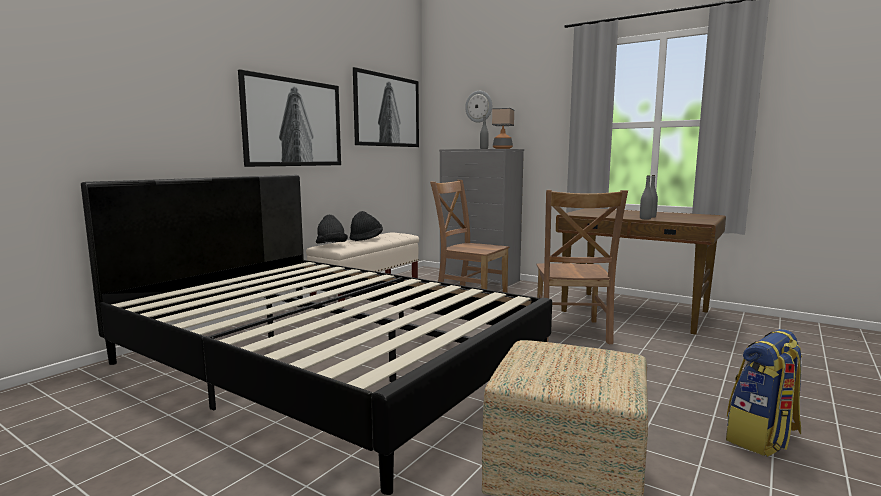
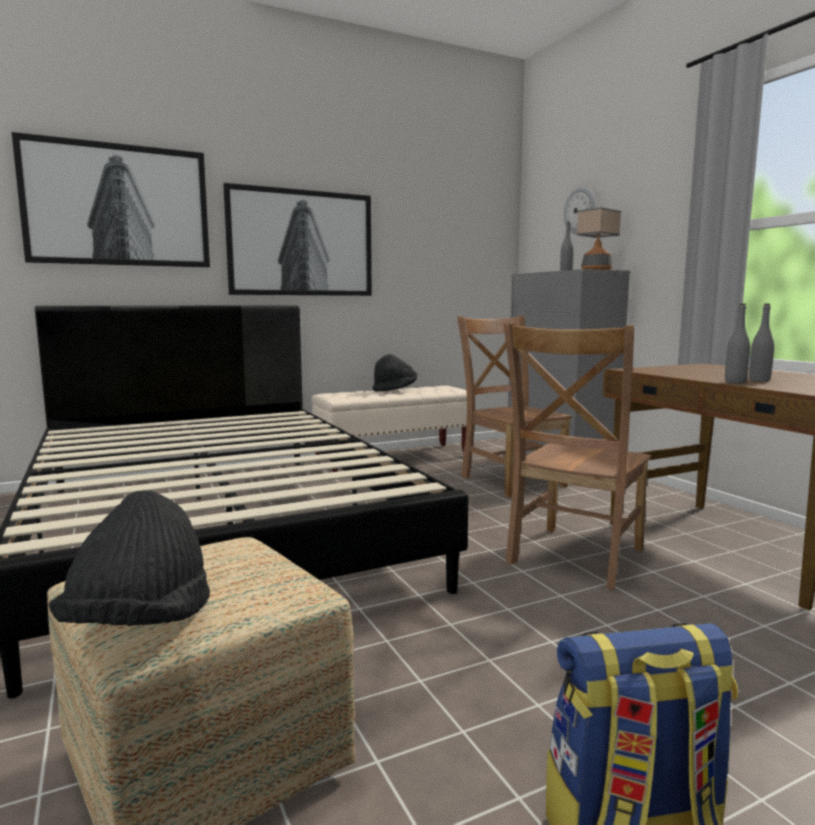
camera: 30 degrees right, 0 degrees up
(331, 245) = (337, 394): black hat -> black hat (140, 624)
(386, 111) = (453, 225): picture -> picture (118, 205)

